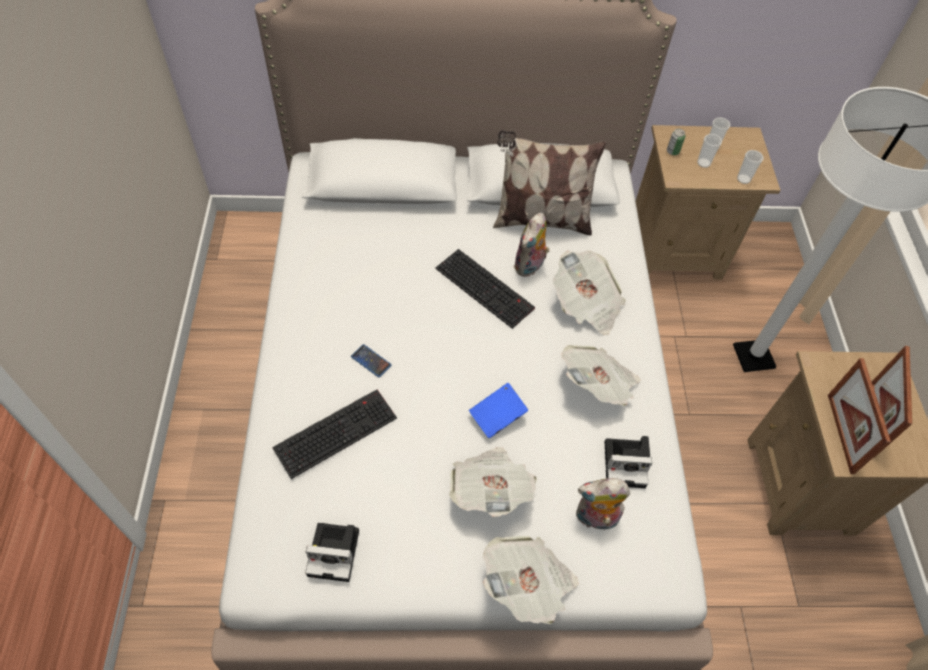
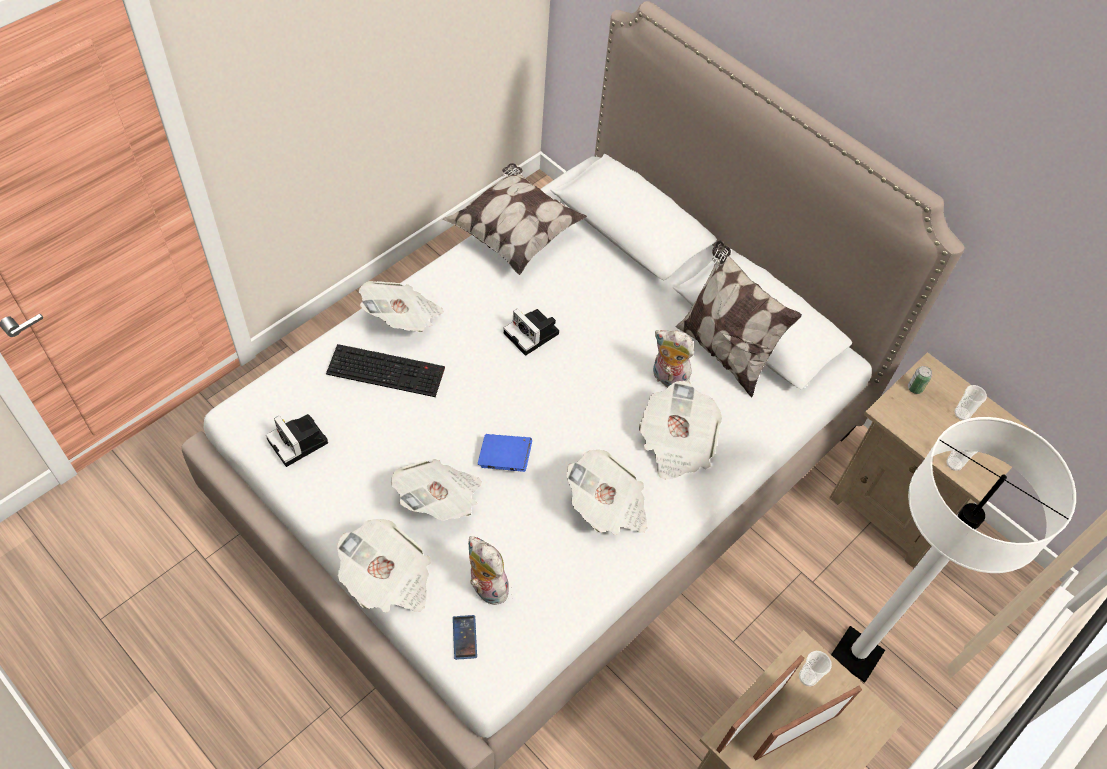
camera: 45 degrees right, 0 degrees up
(298, 382) = (403, 318): none -> newspaper
(306, 250) = (514, 233): none -> pillow
(371, 361) = (466, 345): phone -> phone (464, 637)
(486, 288) = (612, 366): keyboard -> none
(530, 266) = (667, 379): plush toy -> plush toy turned 45 degrees clockwise
(627, 463) = (556, 576): camera -> camera (533, 334)
(703, 163) = (932, 420): cup -> cup (807, 677)

